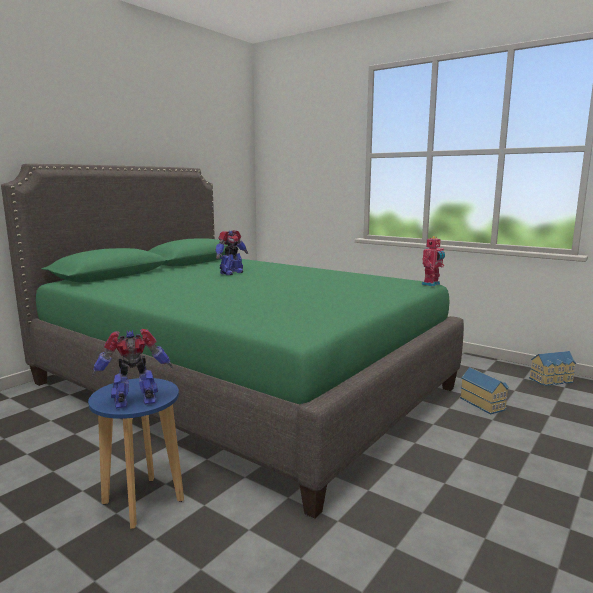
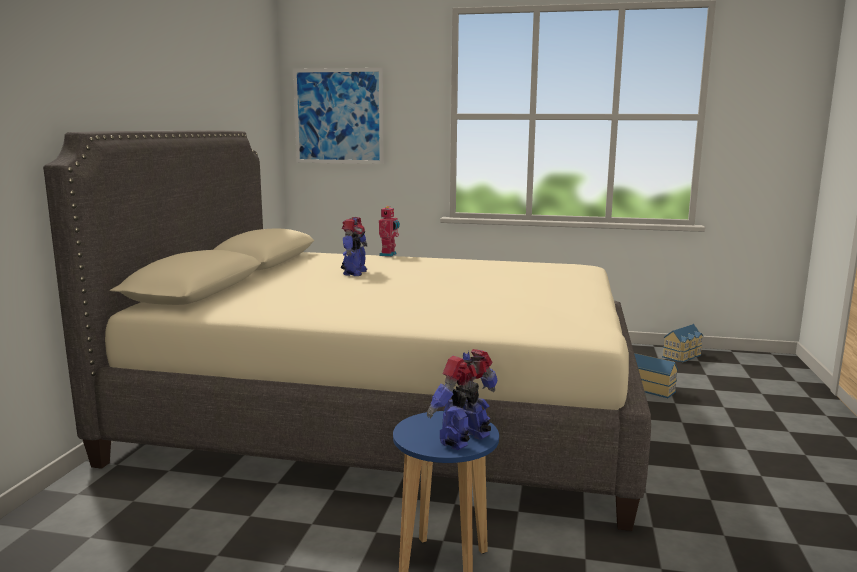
camera: 25 degrees left, 0 degrees up
(240, 386) = (388, 416): green bed -> beige bed
(289, 158) = (338, 116): none -> picture
(432, 284) = (596, 267): toy robot -> toy robot (389, 255)

